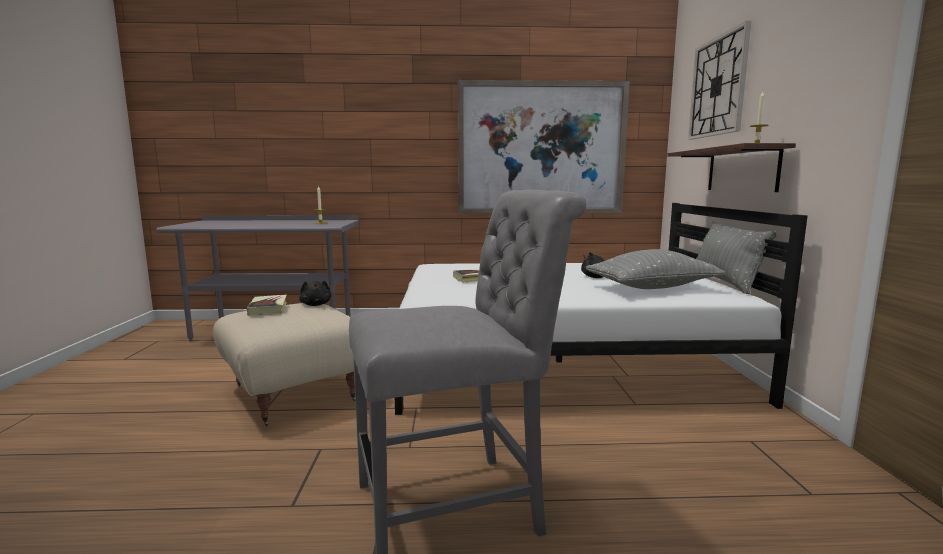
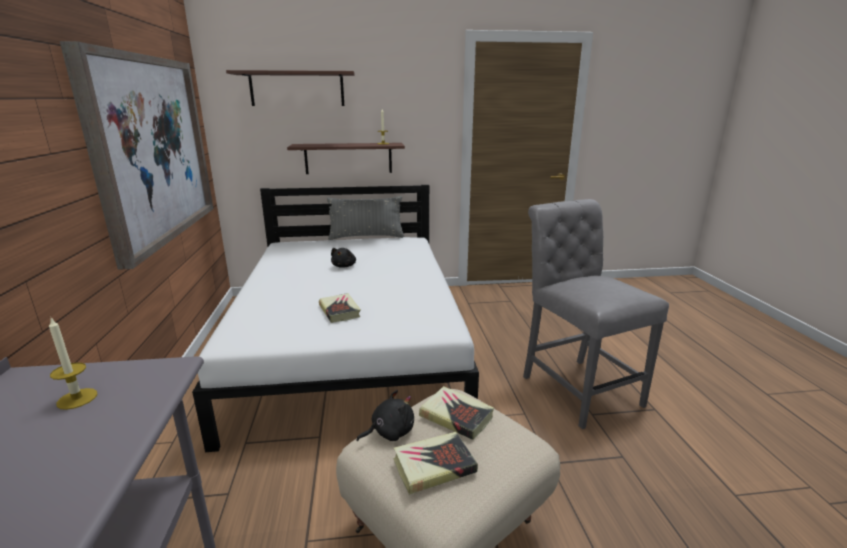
camera: 95 degrees left, 10 degrees up
(309, 315) = (456, 416): none -> book
(652, 287) = (390, 253): grey pillow -> none
(718, 86) = (297, 89): wall clock -> shelf

